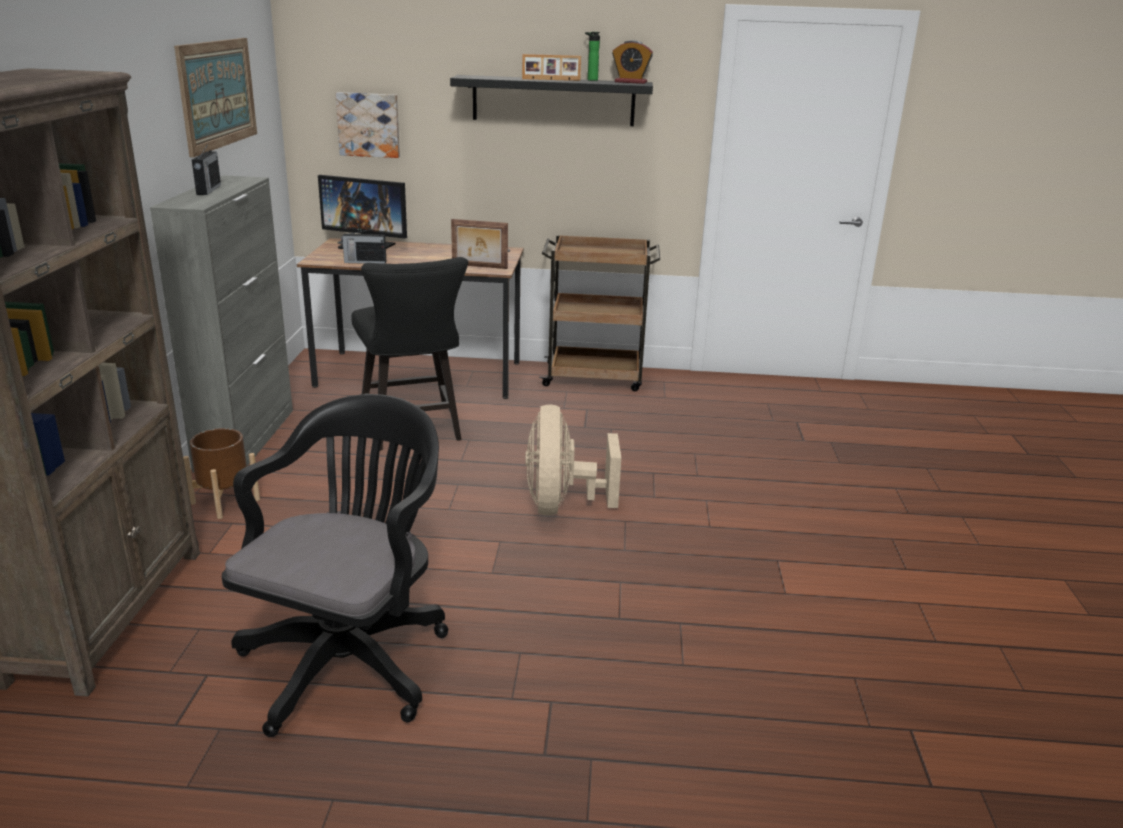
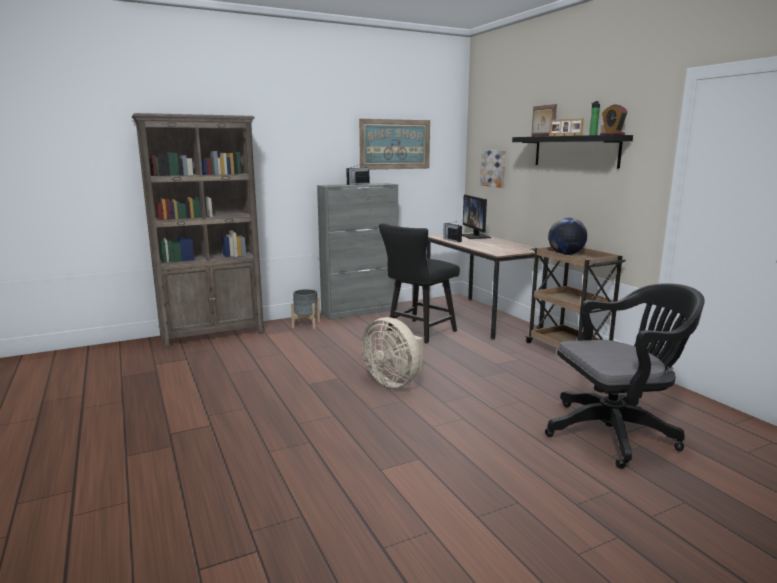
camera: 60 degrees right, 10 degrees down
(225, 501) = (306, 324): brown planter -> grey planter
(351, 658) = (214, 377): black office chair -> black office chair (615, 433)
(479, 266) = (494, 251): picture frame -> picture frame (541, 136)
(561, 505) = (394, 382): beige fan -> beige fan turned 105 degrees counterclockwise
(580, 251) = (565, 254): none -> globe

